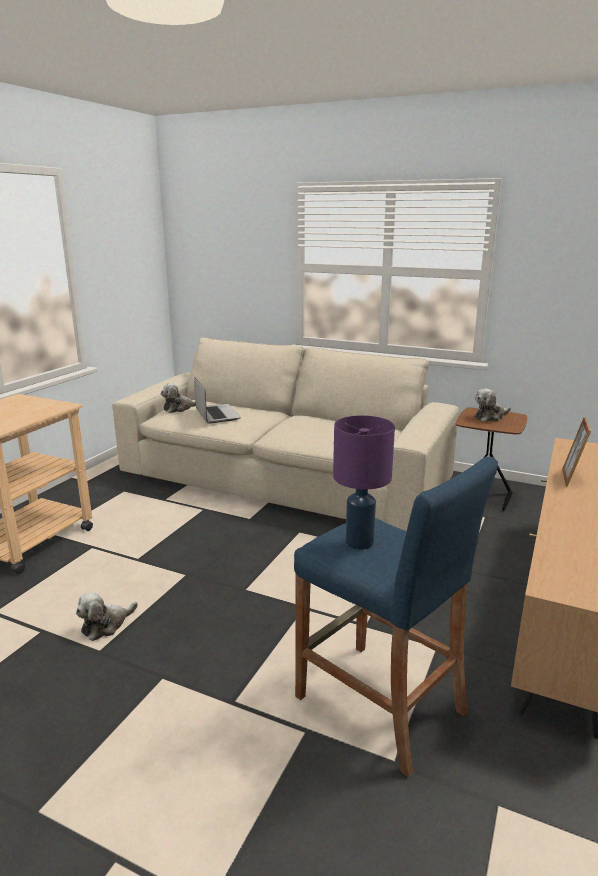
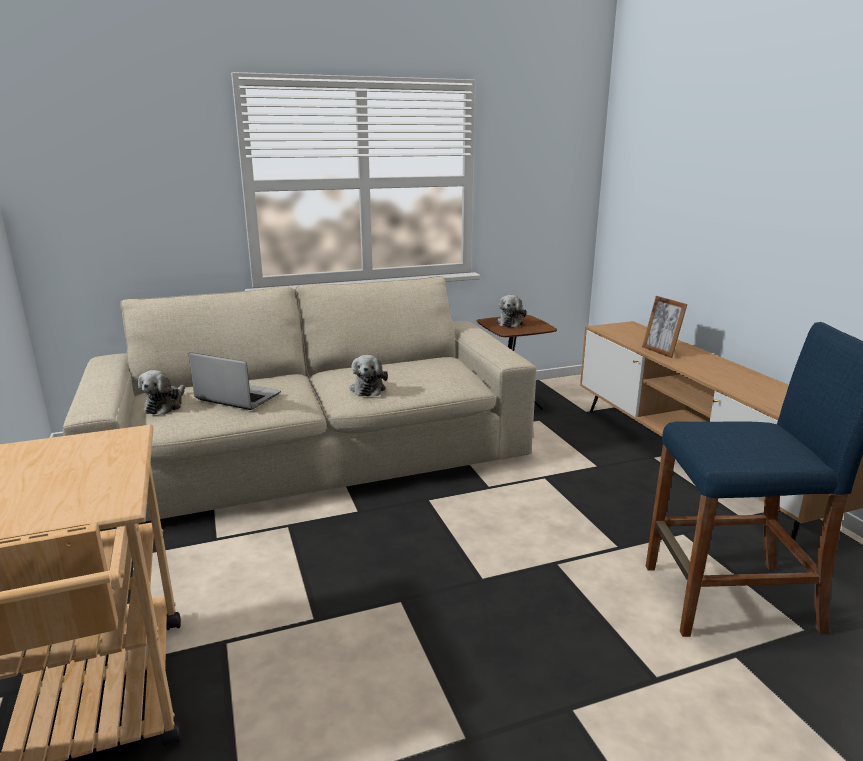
camera: 45 degrees left, 0 degrees up
(106, 625) = (420, 708): plush toy -> plush toy (368, 388)
(358, 542) = (735, 441): purple table lamp -> none

